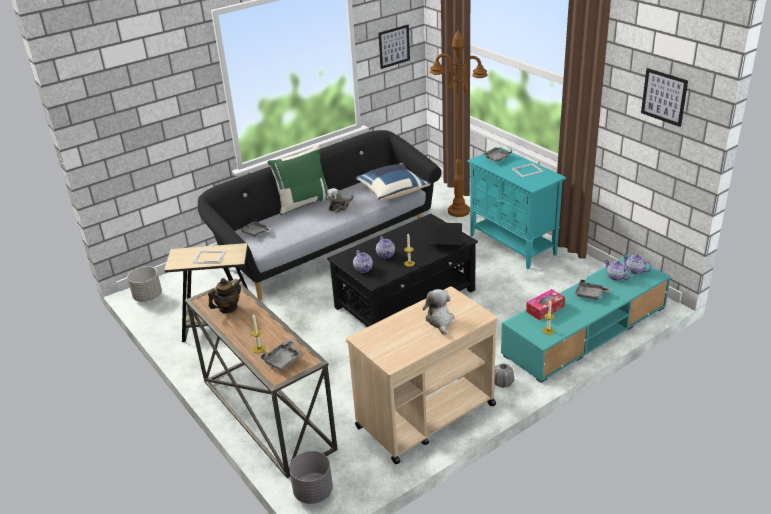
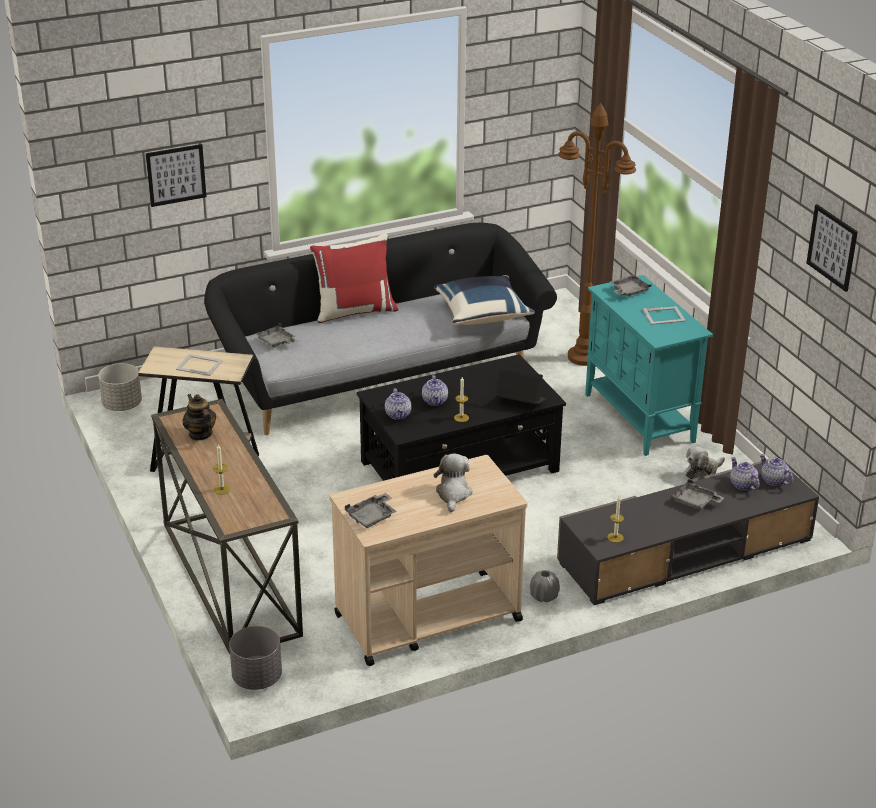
camera: 10 degrees right, 0 degrees up
(228, 308) = (200, 434): teapot -> teapot turned 90 degrees counterclockwise
(284, 360) = (246, 508): grey tray -> grey tray (372, 517)
(303, 203) = (354, 311): green pillow -> red pillow
(340, 206) = (402, 323): plush toy -> plush toy (702, 472)
(394, 46) = (526, 105): picture -> picture (176, 175)
(545, 309) = (625, 509): tissue box -> none
(585, 331) = (685, 551): turquoise tv stand -> grey tv stand

